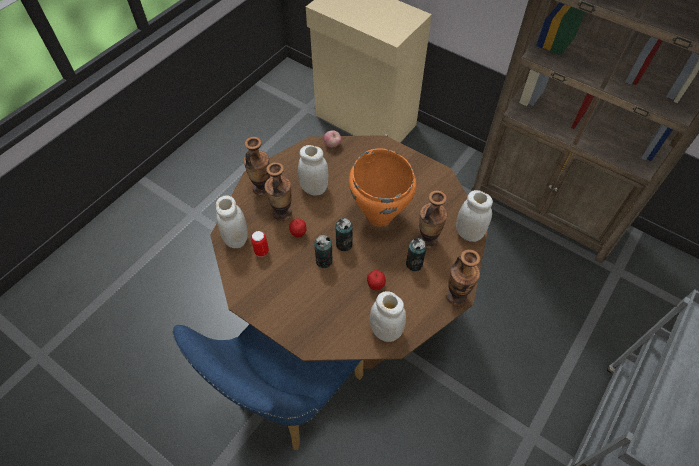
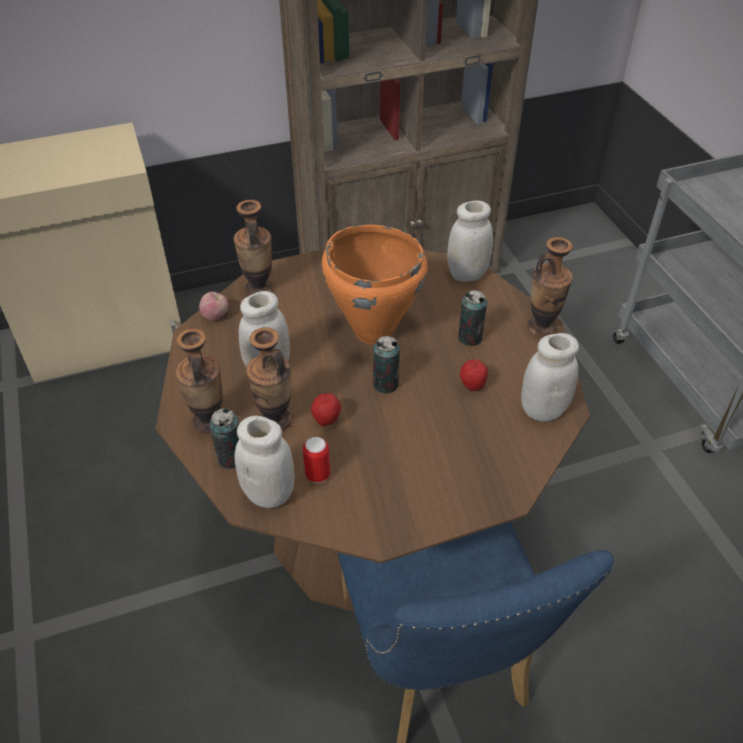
camera: 55 degrees left, 10 degrees down
(324, 261) = (393, 416): can -> can (231, 458)
(427, 240) = (447, 310): vase -> vase (259, 289)

